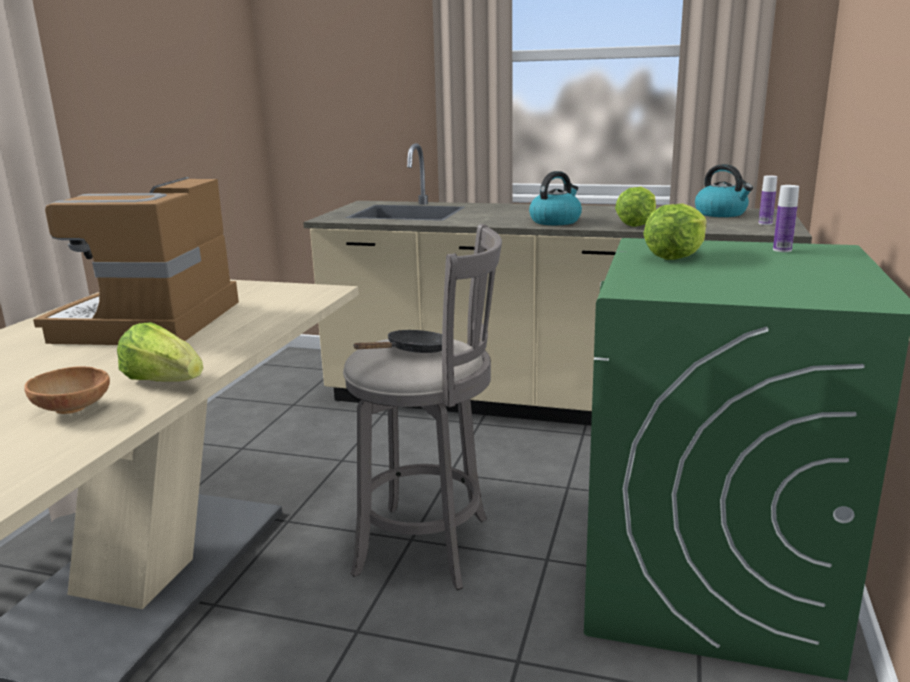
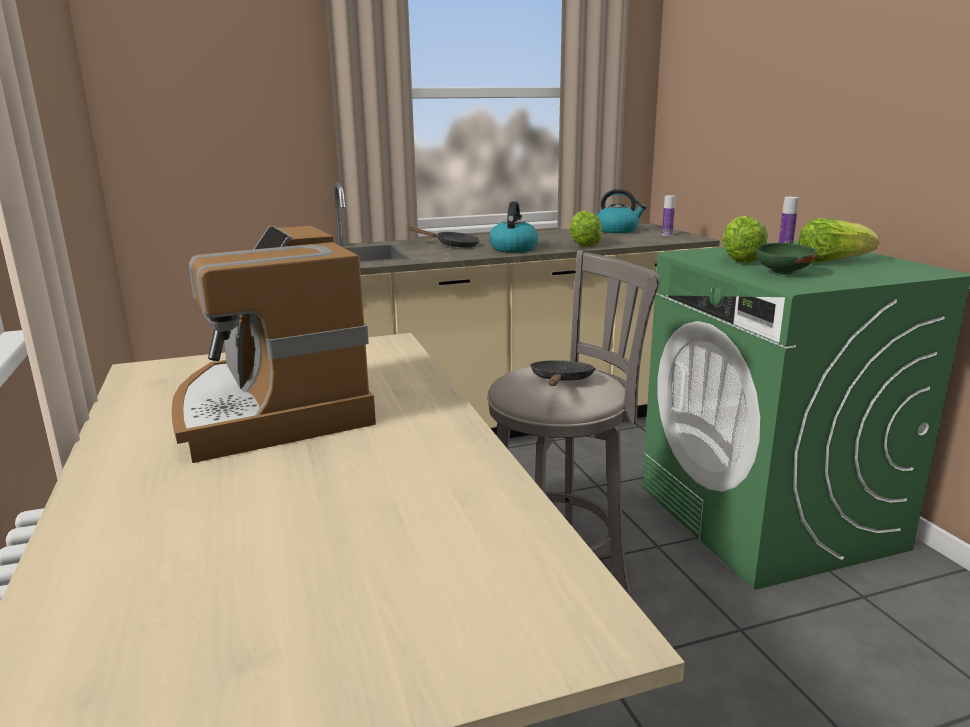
camera: 35 degrees left, 0 degrees up
(74, 410) = (438, 515): brown bowl -> none
(164, 382) = (459, 460): lettuce -> lettuce (830, 262)
(511, 213) = (453, 245): none -> black frying pan
(667, 275) = (782, 273): none -> green bowl

